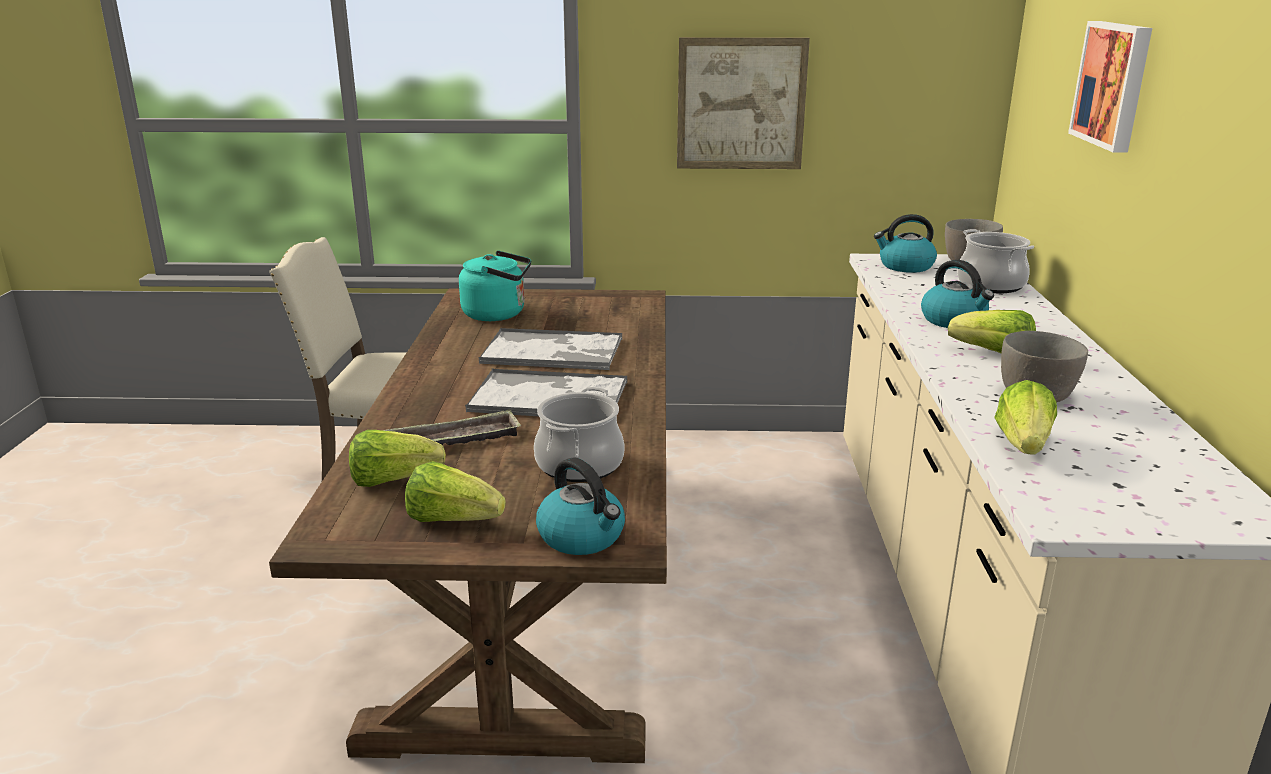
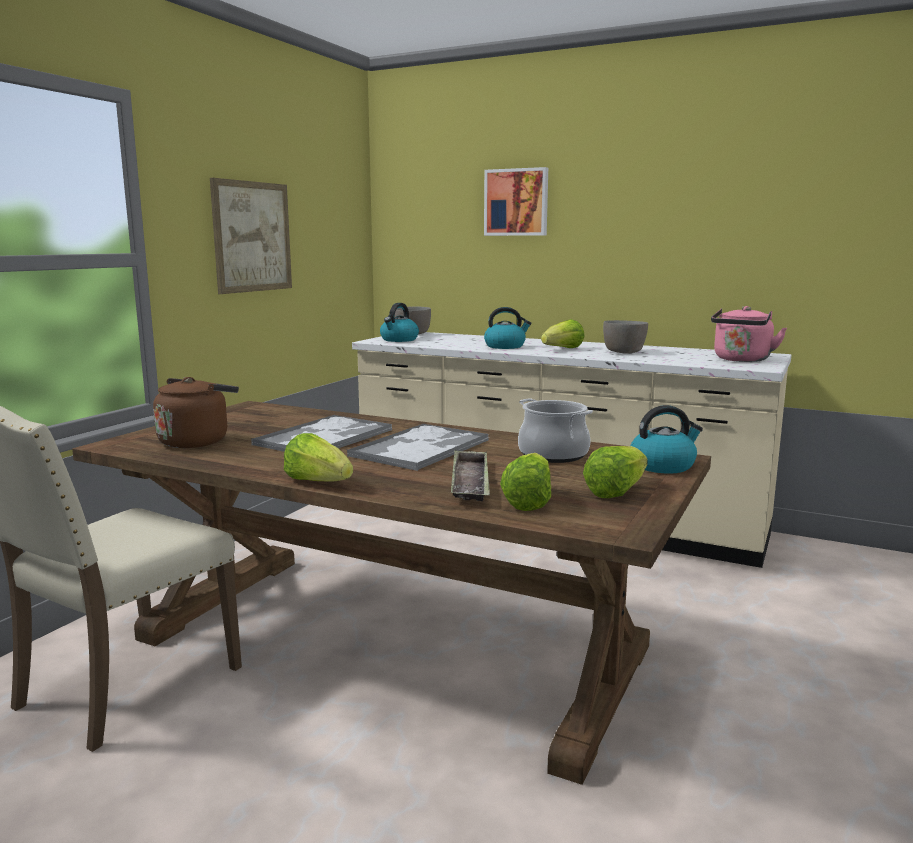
camera: 65 degrees left, 10 degrees down
(498, 314) = (196, 441): turquoise kettle -> brown kettle
(990, 285) = (457, 337): cooking pot -> none
(1023, 445) = (681, 360): lettuce -> lettuce (318, 482)
(1124, 495) = (741, 360): none -> pink kettle

